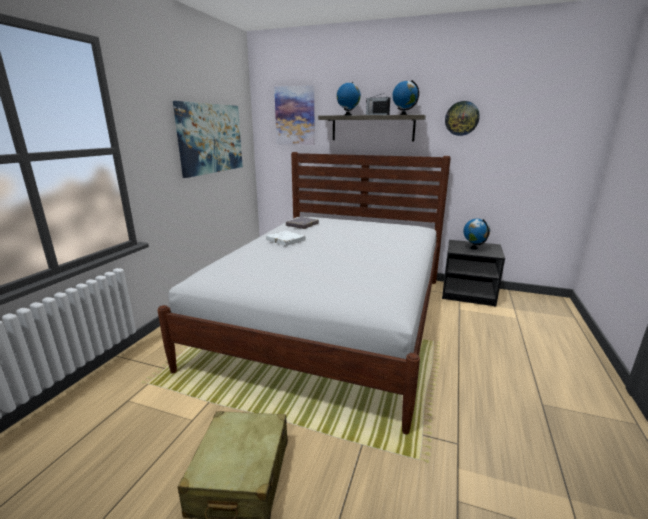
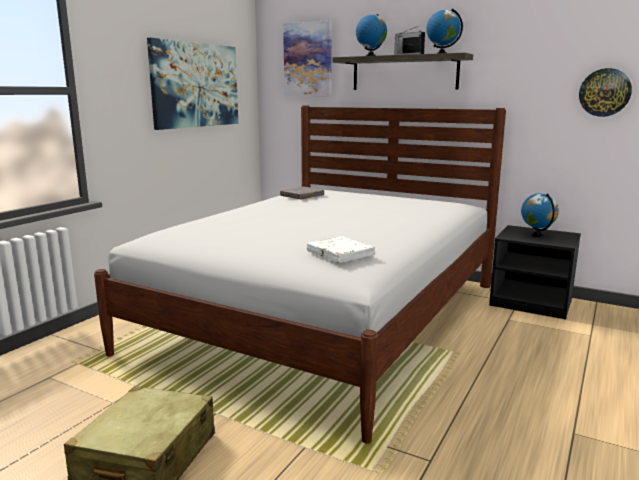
camera: 10 degrees right, 5 degrees down
(285, 240) = (269, 209): white book -> white book (340, 254)
(461, 118) = (521, 57): wall clock -> wall clock (604, 92)

